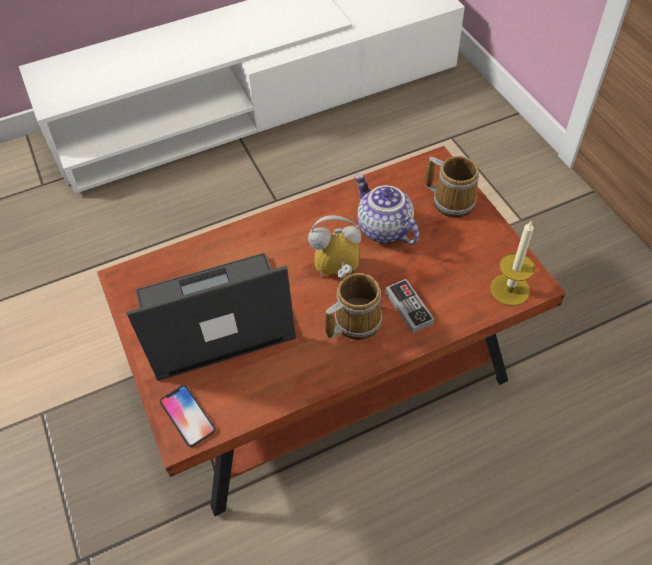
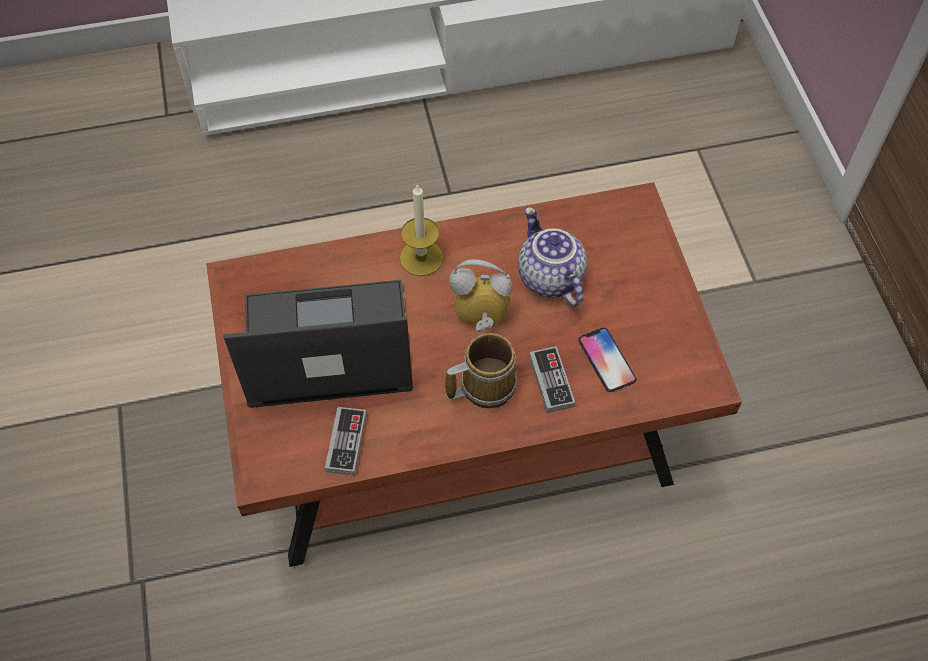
camera: 10 degrees right, 5 degrees up
(187, 416) = (273, 454): phone -> phone (606, 360)
(250, 392) = (346, 442): none -> game controller
(451, 200) = (641, 257): mug -> none
(509, 289) = (676, 384): candle -> candle (421, 258)

